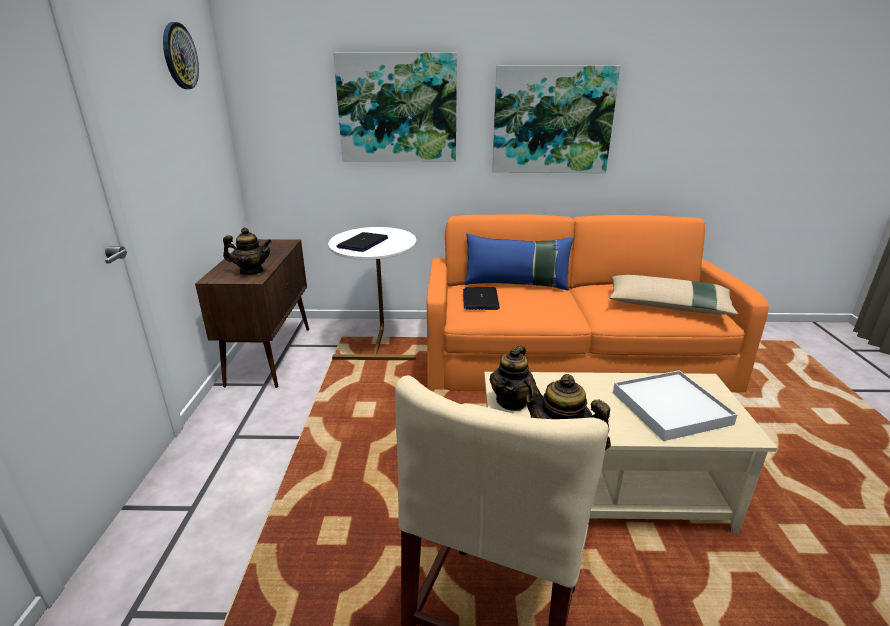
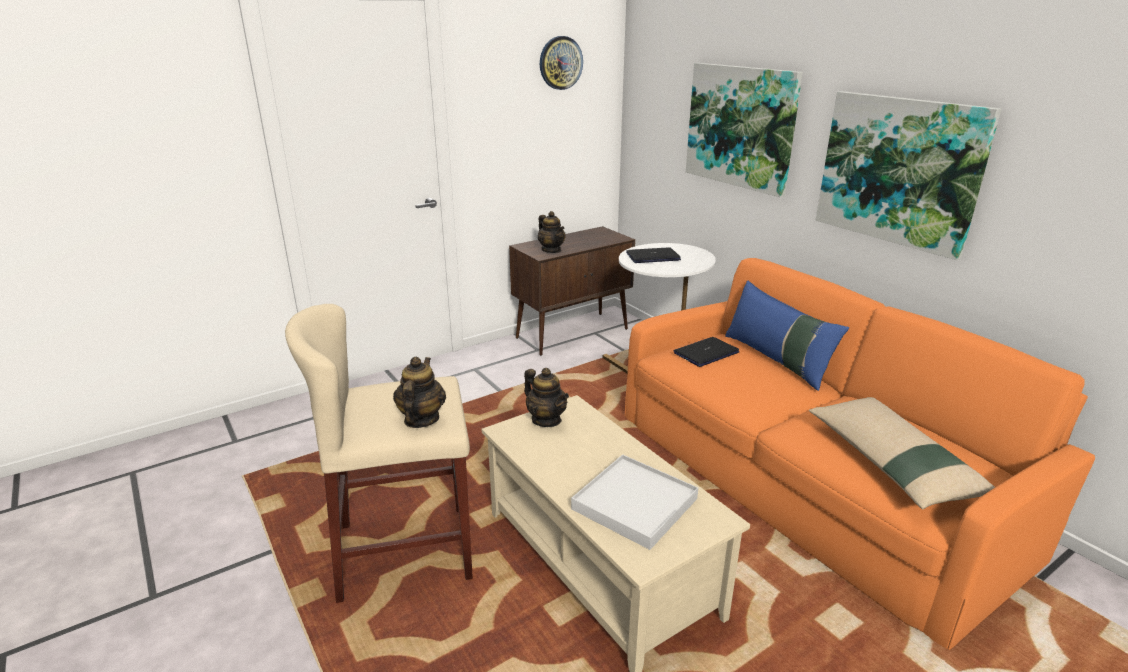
camera: 55 degrees right, 0 degrees up
(512, 401) = (546, 420): teapot -> teapot turned 120 degrees counterclockwise

